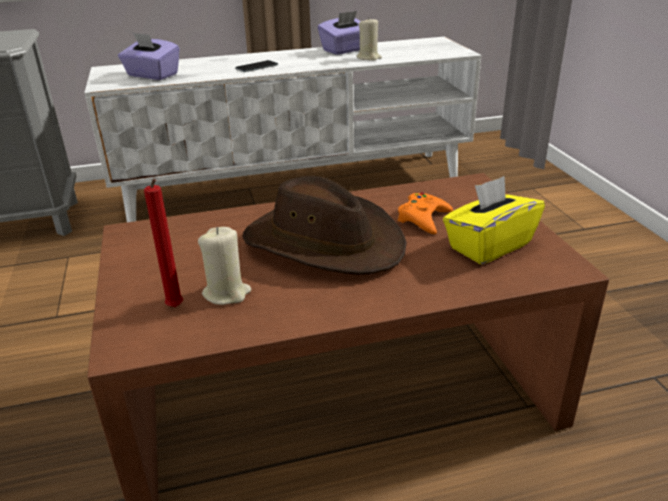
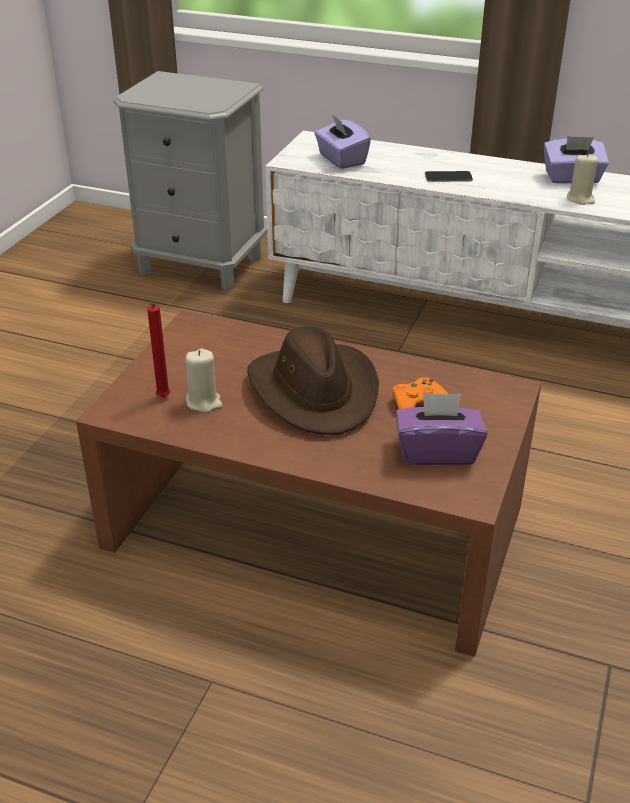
camera: 35 degrees right, 5 degrees up
(488, 245) = (437, 452): yellow tissue box -> purple tissue box

